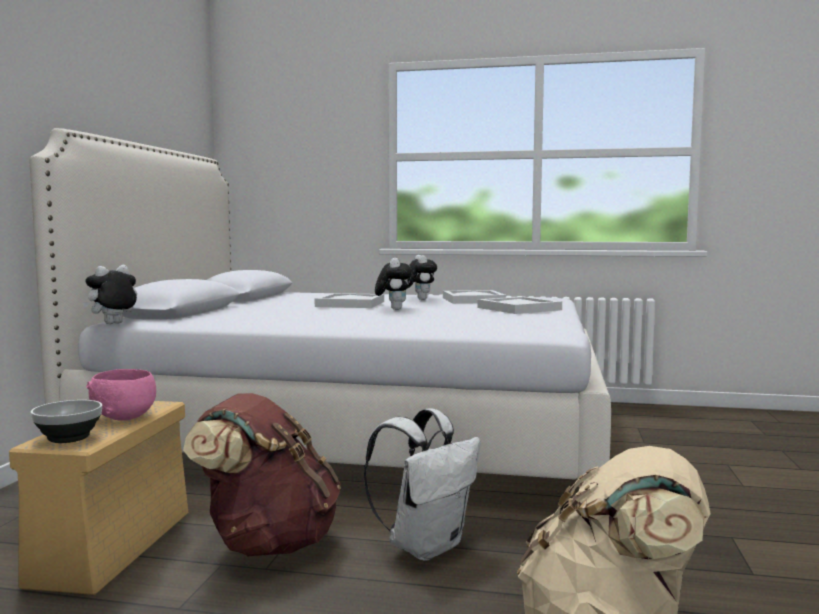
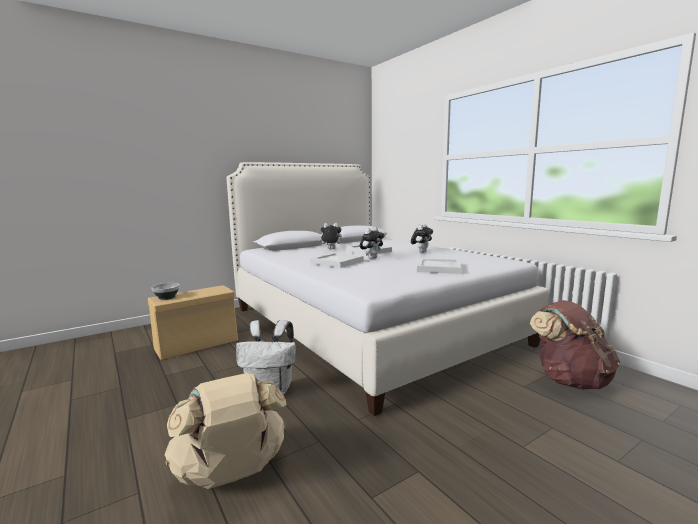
camera: 45 degrees right, 5 degrees up
(113, 324) = (248, 250): plush toy -> plush toy (330, 249)
(125, 417) = (201, 293): pink bowl -> none
(267, 543) = (231, 363): brown backpack -> brown backpack (569, 380)
(474, 300) = (449, 257): white tray -> white tray (338, 262)

